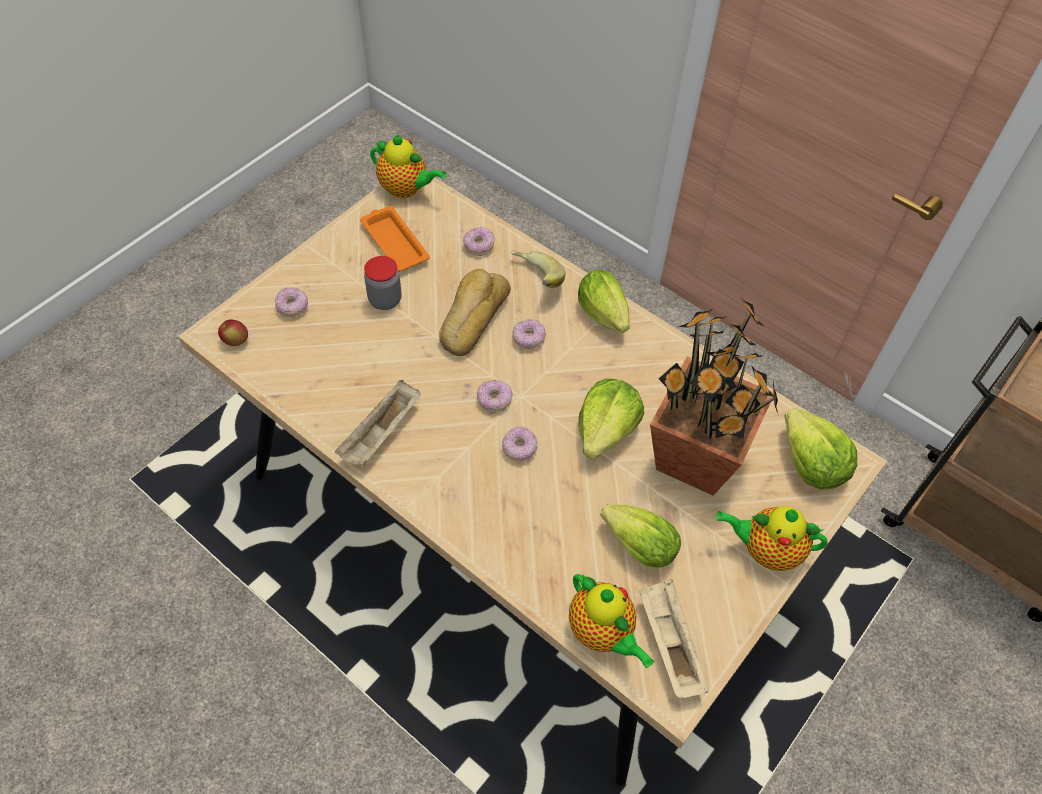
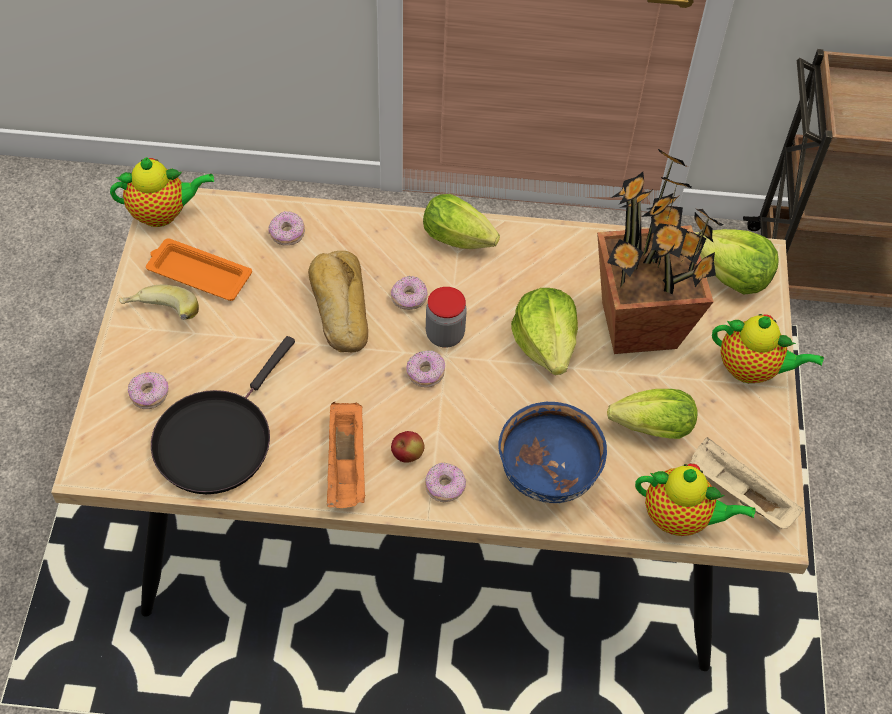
camera: 35 degrees left, 0 degrees up
(236, 341) = (120, 462): apple -> apple (407, 455)
(310, 362) = (217, 439): none -> black frying pan
(381, 434) = (347, 466): beige tray -> orange tray
(385, 300) = (239, 336): jar -> jar (445, 335)
(519, 448) = (484, 404): donut -> donut (445, 487)
(520, 533) = (546, 478): none -> blue bowl
(534, 280) = (368, 239): banana -> banana (162, 318)
(766, 550) = (752, 370): teapot -> teapot turned 135 degrees counterclockwise

